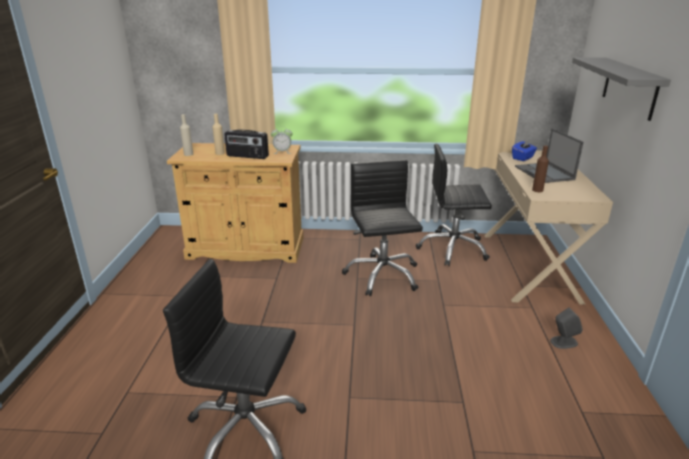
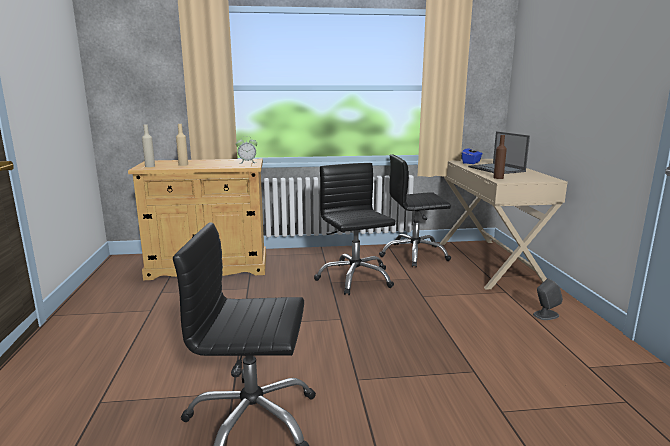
camera: 10 degrees left, 10 degrees down
(247, 156) = (213, 165): radio -> none
(629, 87) = (566, 81): grey shelf -> none

